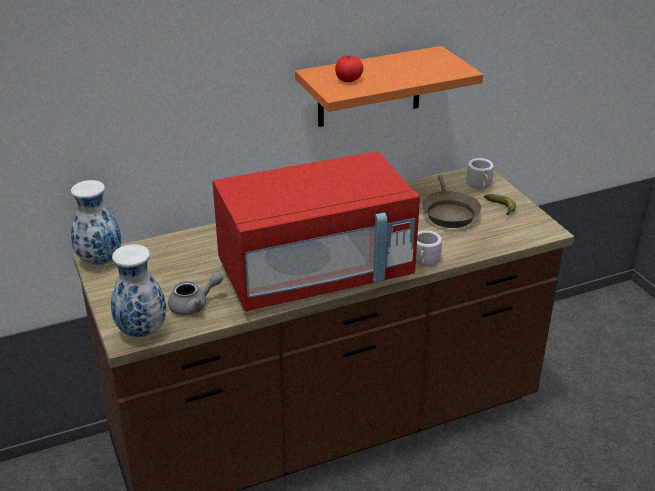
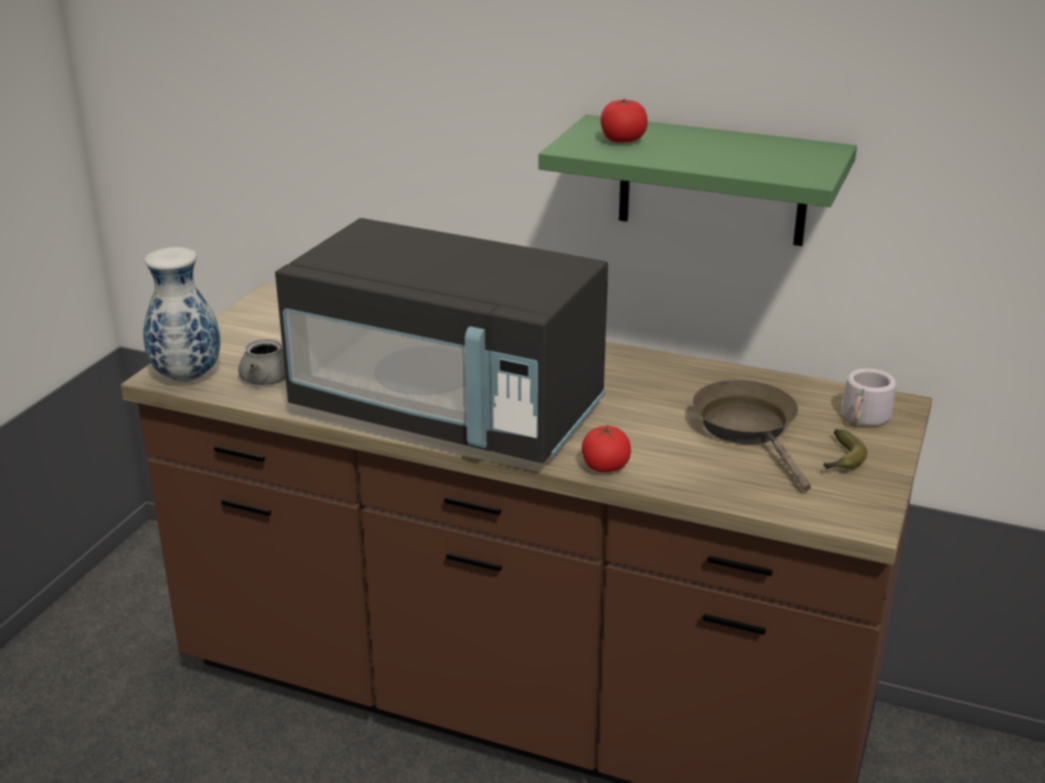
camera: 45 degrees right, 5 degrees down
(100, 261) = (273, 298): vase -> none
(316, 274) = (448, 413): red microwave -> black microwave
(369, 87) = (712, 181): orange shelf -> green shelf
(426, 262) = (605, 467): grey mug -> tomato
(449, 213) = (748, 429): brown frying pan -> brown frying pan turned 120 degrees clockwise

